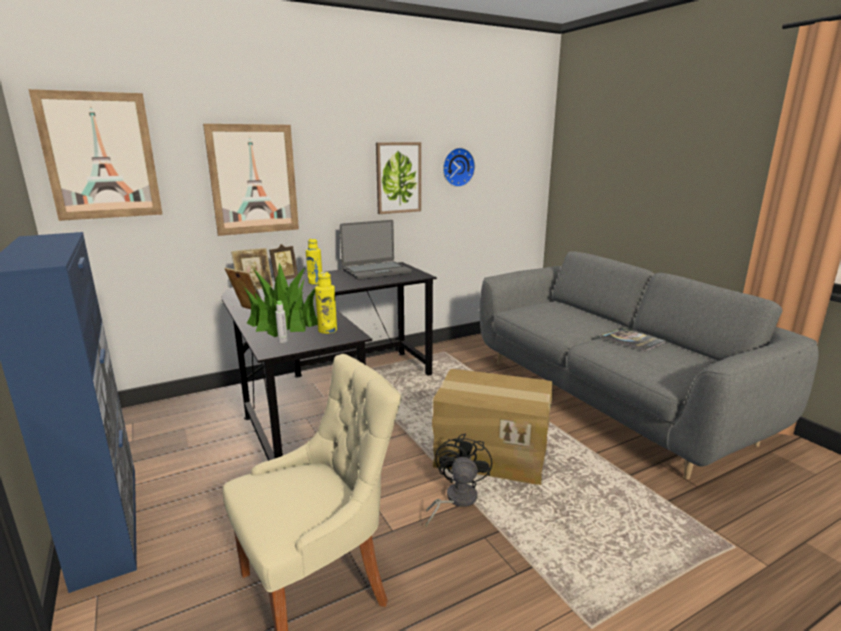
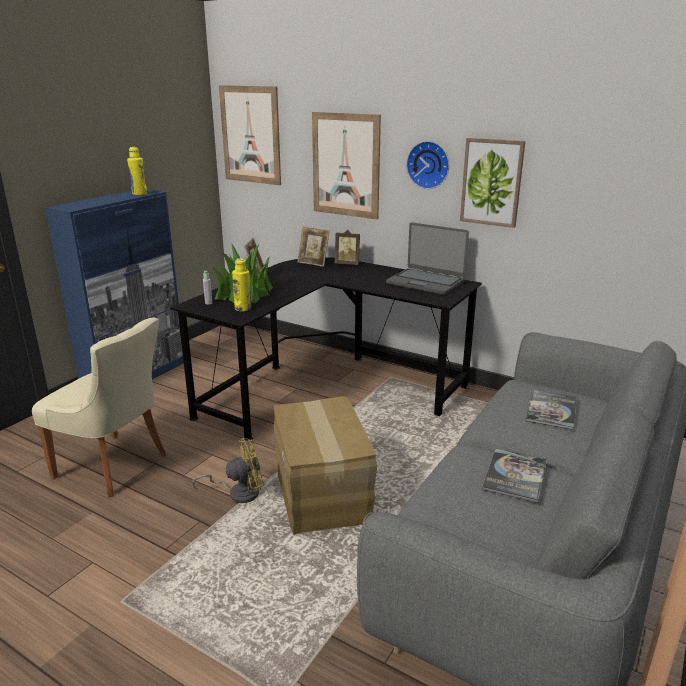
camera: 60 degrees right, 5 degrees up
(315, 283) = (354, 274): yellow bottle -> yellow bottle (139, 194)
(455, 500) = (238, 493): black fan -> yellow fan
(457, 167) = (581, 179): wall clock -> wall clock (429, 164)
(559, 312) = (551, 410): none -> book

